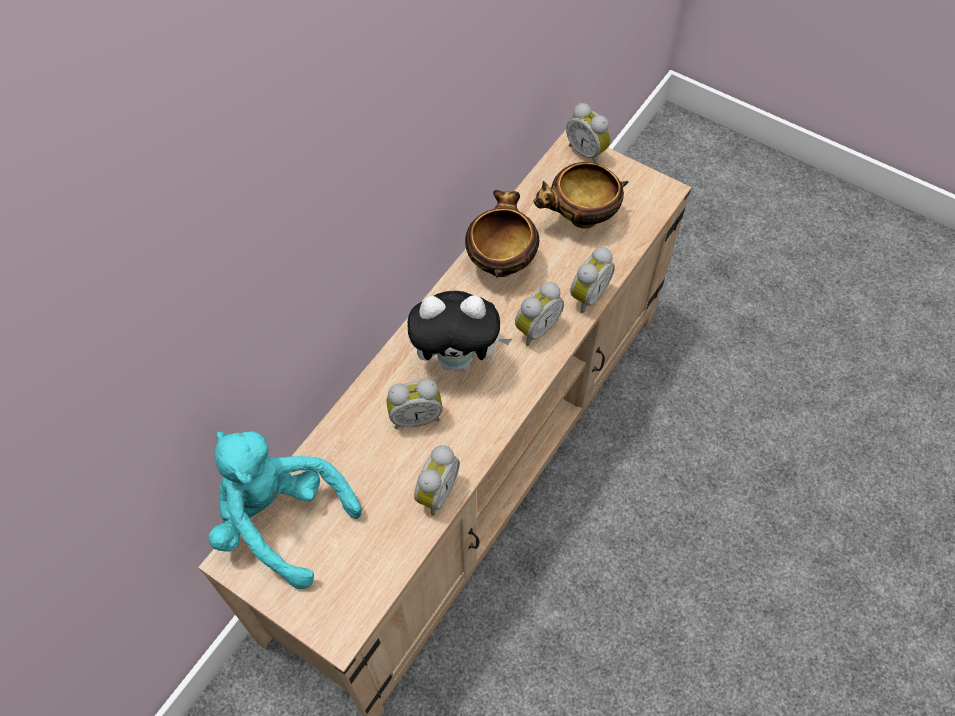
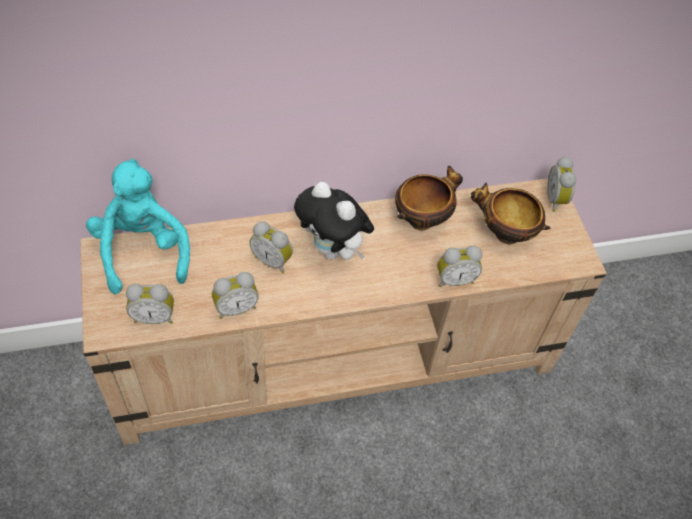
camera: 40 degrees right, 5 degrees down
(535, 328) = (399, 271): alarm clock -> alarm clock (154, 316)

